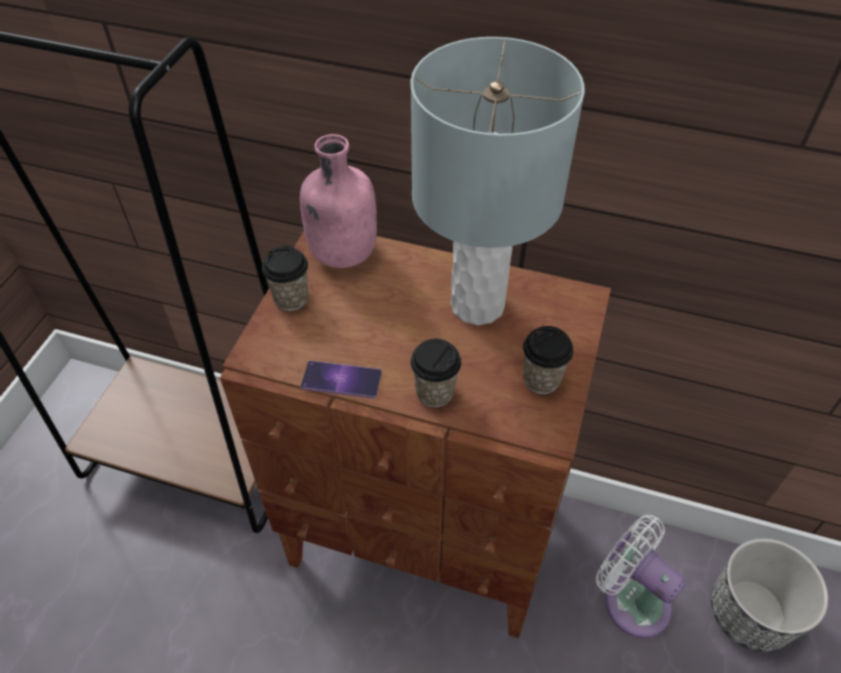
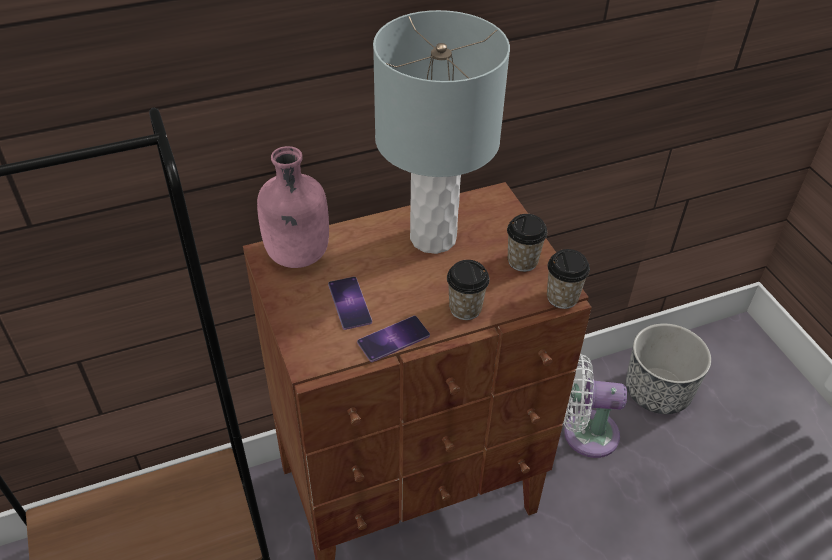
camera: 40 degrees left, 5 degrees down
(291, 298) = (293, 307): cup -> cup (562, 297)
(340, 323) = (349, 303): none -> phone

